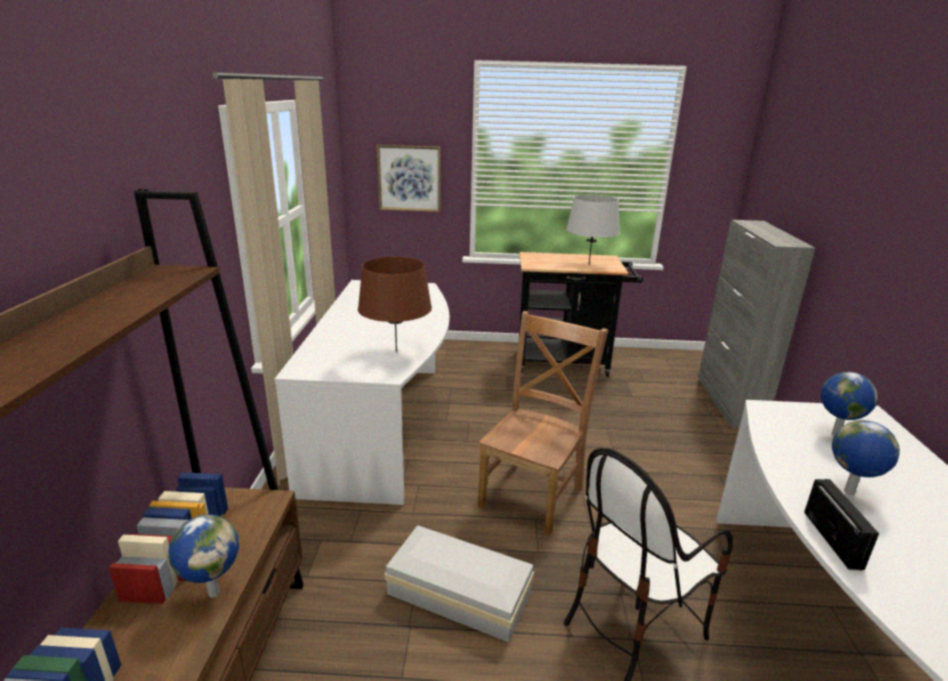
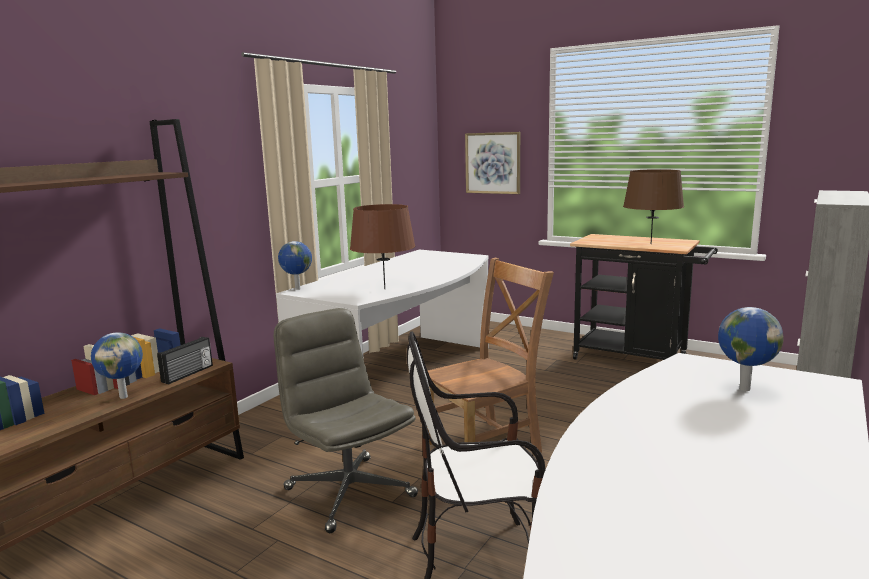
camera: 30 degrees right, 10 degrees down
(458, 591) = (348, 492): white storage box -> grey office chair
(589, 264) = (651, 244): grey table lamp -> brown table lamp
(834, 539) = (589, 446): radio -> radio (188, 374)
(849, 493) = (674, 425): globe -> globe (297, 289)

